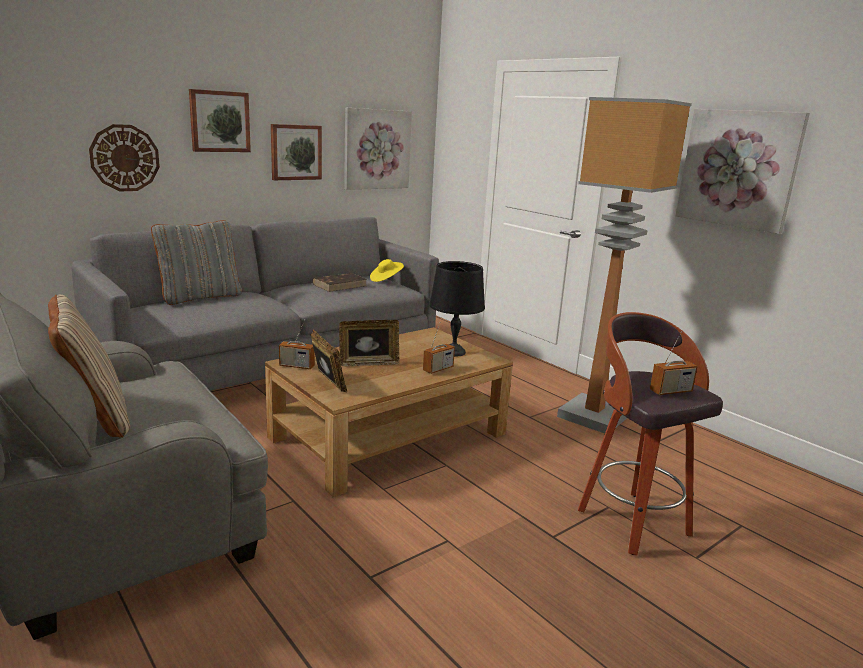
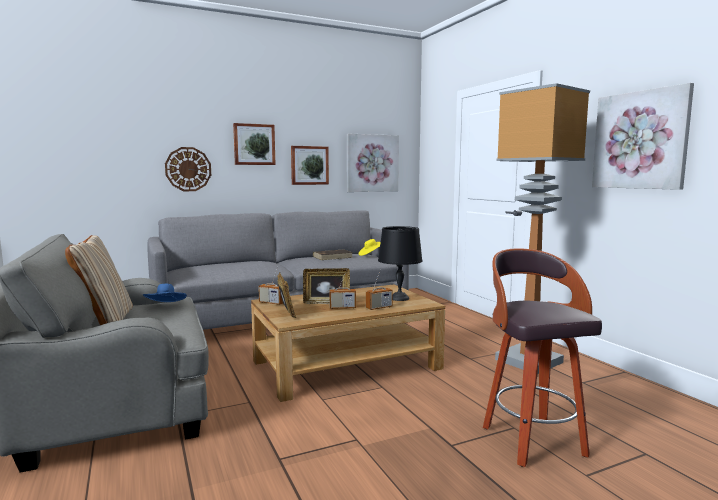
camera: 15 degrees right, 10 degrees down
(164, 384) = (166, 306): none -> blue hat
(200, 297) = (228, 262): grey pillow -> none
(670, 391) = (549, 311): radio -> radio (342, 307)

